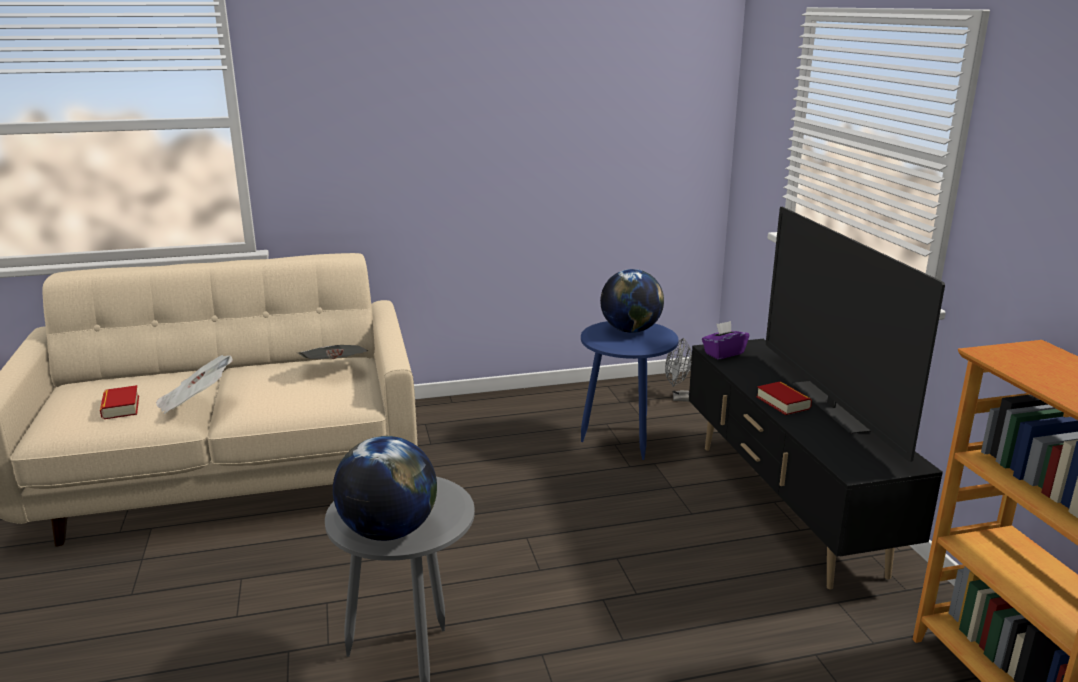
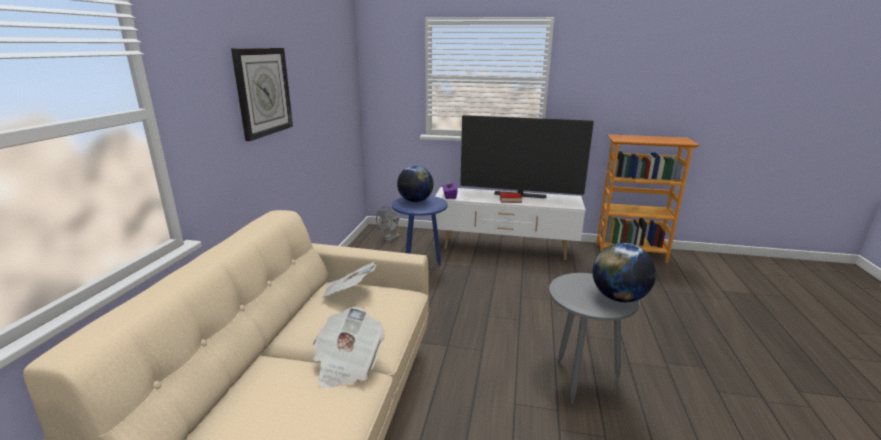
camera: 65 degrees left, 0 degrees up
(121, 407) = (310, 413): book -> none
(424, 115) = (263, 92): none -> wall clock
(784, 507) = (505, 249): black tv stand -> white tv stand

